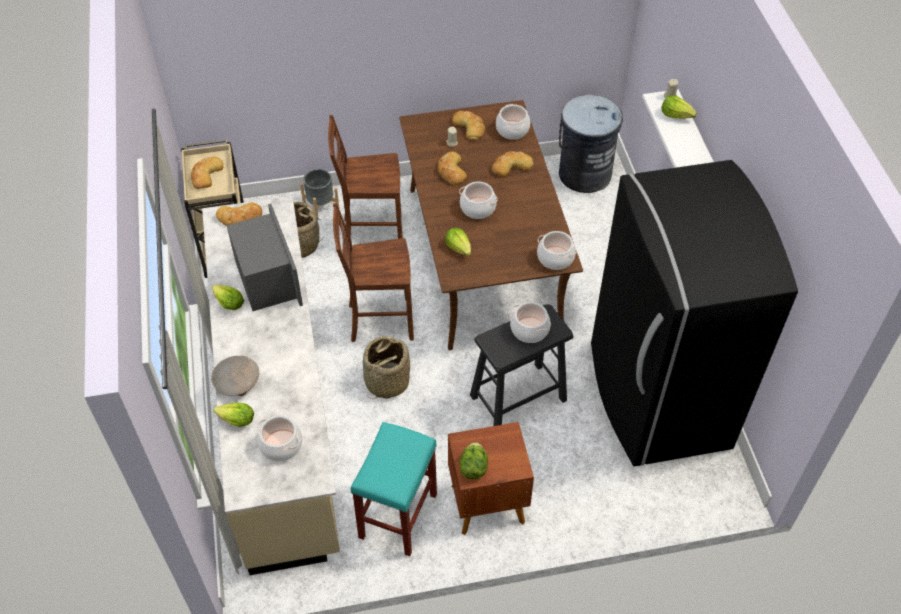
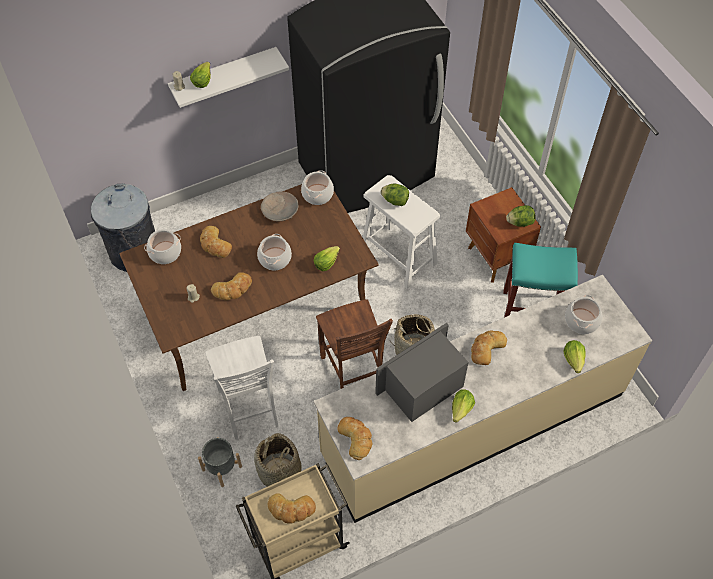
camera: 105 degrees left, 5 degrees up
(236, 382) = (539, 373): beige bowl -> beige bowl (280, 212)
(371, 233) = (249, 409): brown chair -> white chair
(469, 127) = (167, 287): bread -> bread (486, 348)
(517, 398) = (399, 256): black stool -> white stool
(529, 330) = (395, 201): cooking pot -> lettuce

